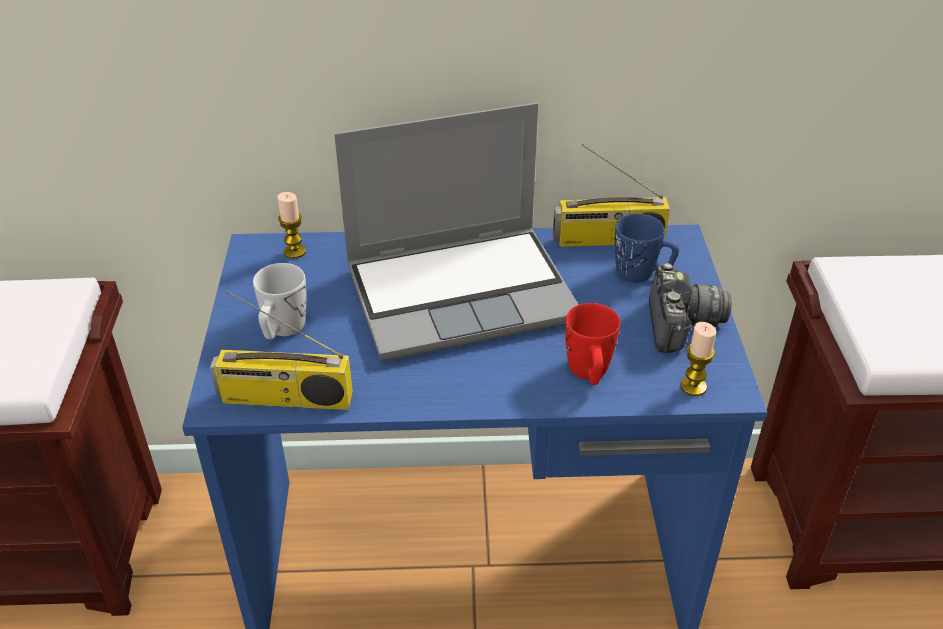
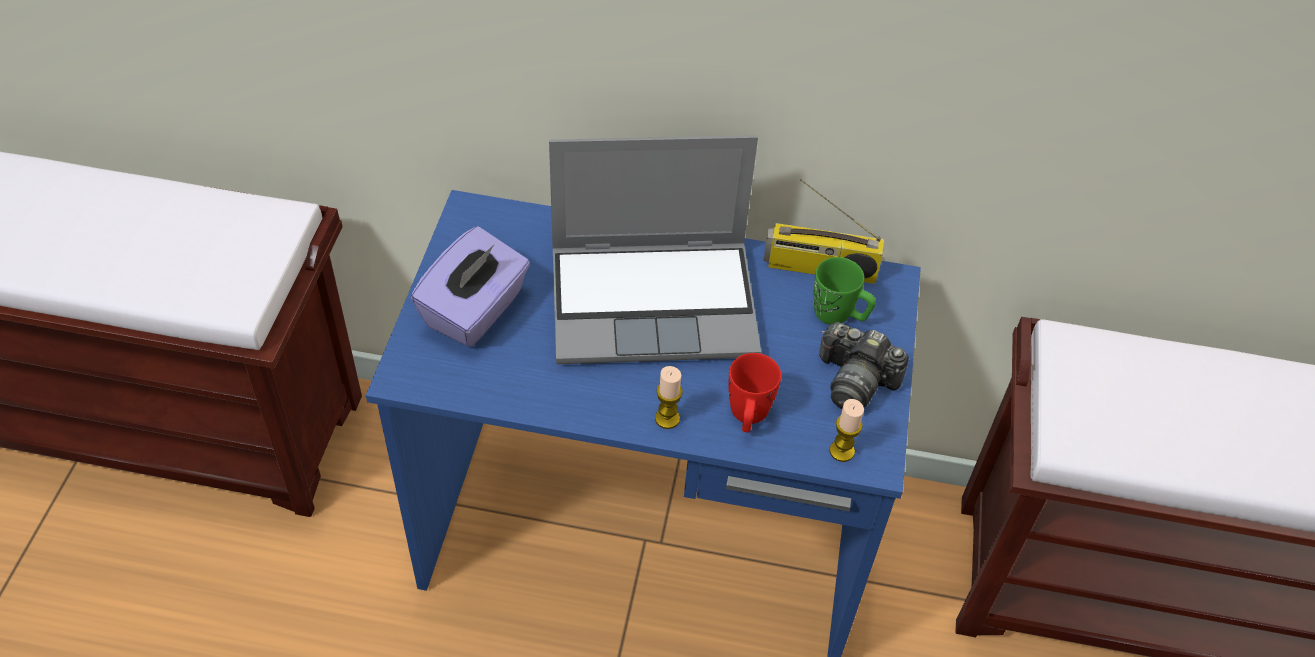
camera: 10 degrees right, 10 degrees up
(282, 330) = (475, 311): white mug -> purple tissue box
(284, 399) = (461, 385): radio -> none
(294, 251) = (507, 223): candle -> candle (667, 418)
(642, 274) = (839, 315): blue mug -> green mug
(680, 324) = (855, 381): camera -> camera turned 105 degrees clockwise

